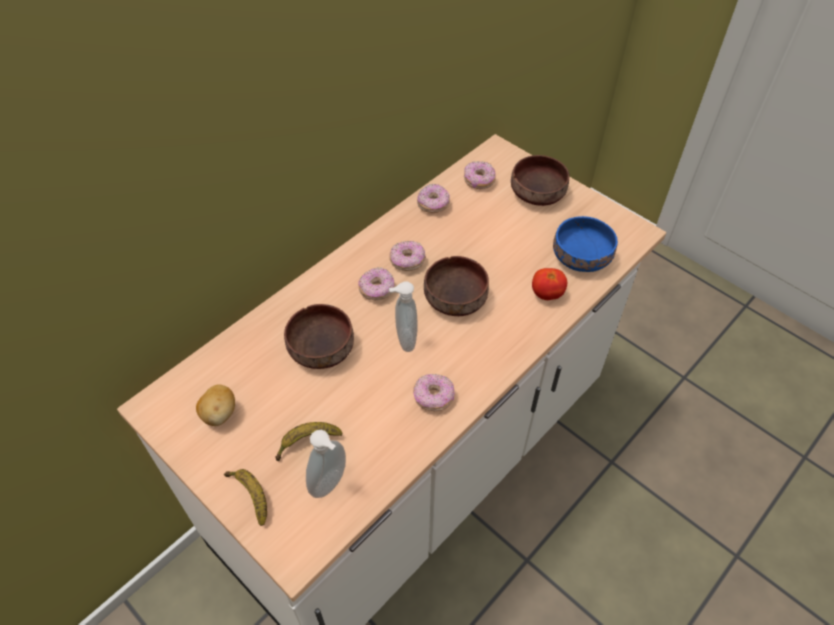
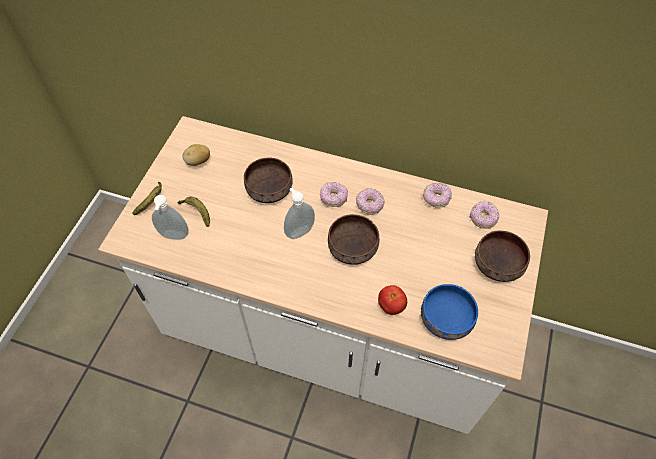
camera: 65 degrees right, 5 degrees up
(433, 397) = (260, 266): donut -> none

